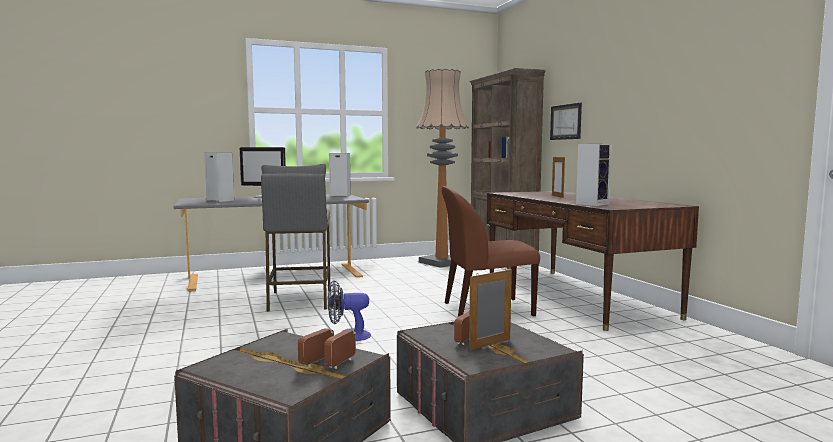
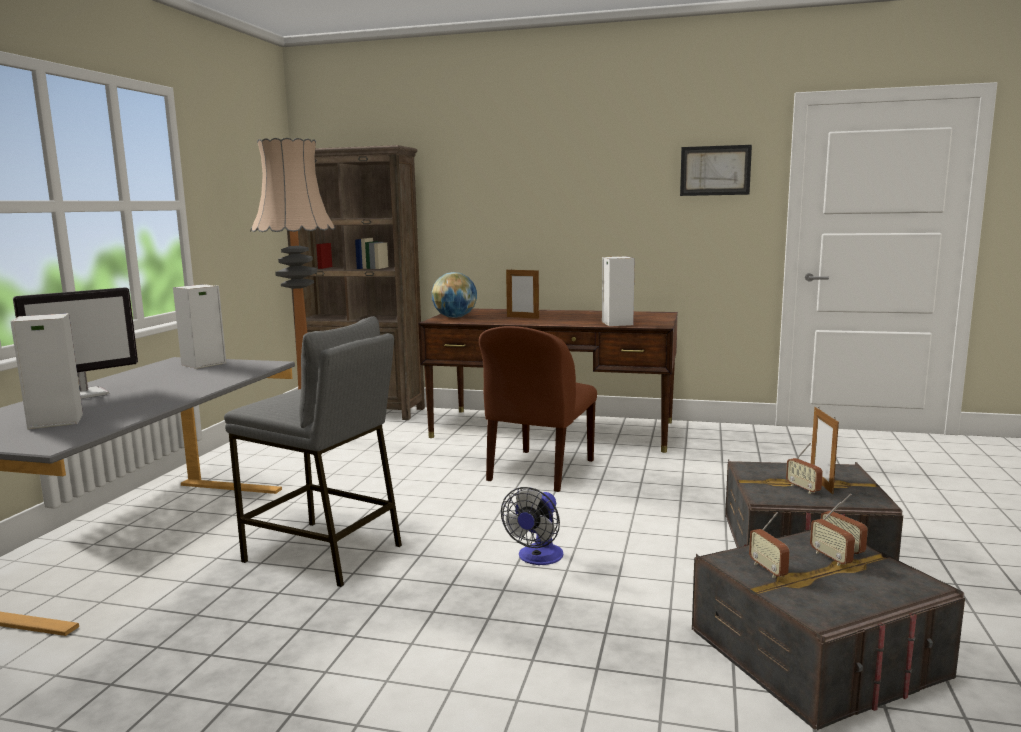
camera: 55 degrees left, 5 degrees up
(276, 348) = (768, 569): none -> radio
(521, 193) = (455, 317): none -> globe
(565, 122) = (462, 220): picture -> picture (715, 170)

